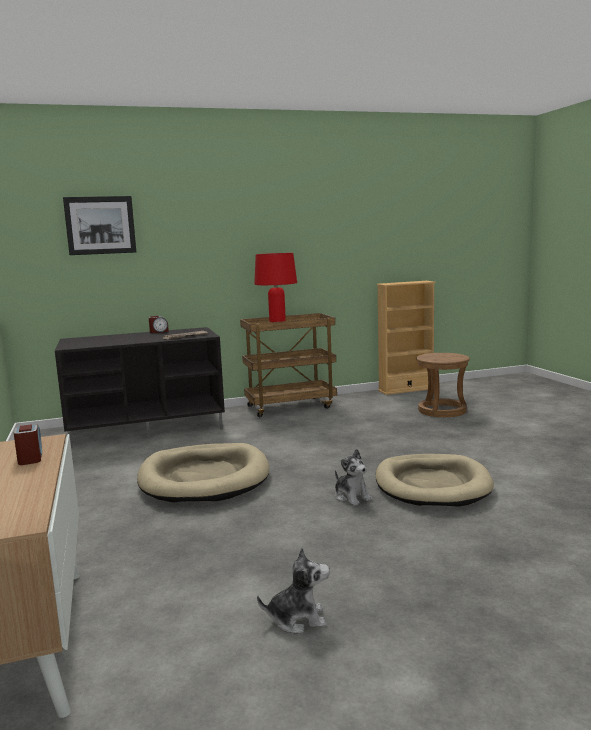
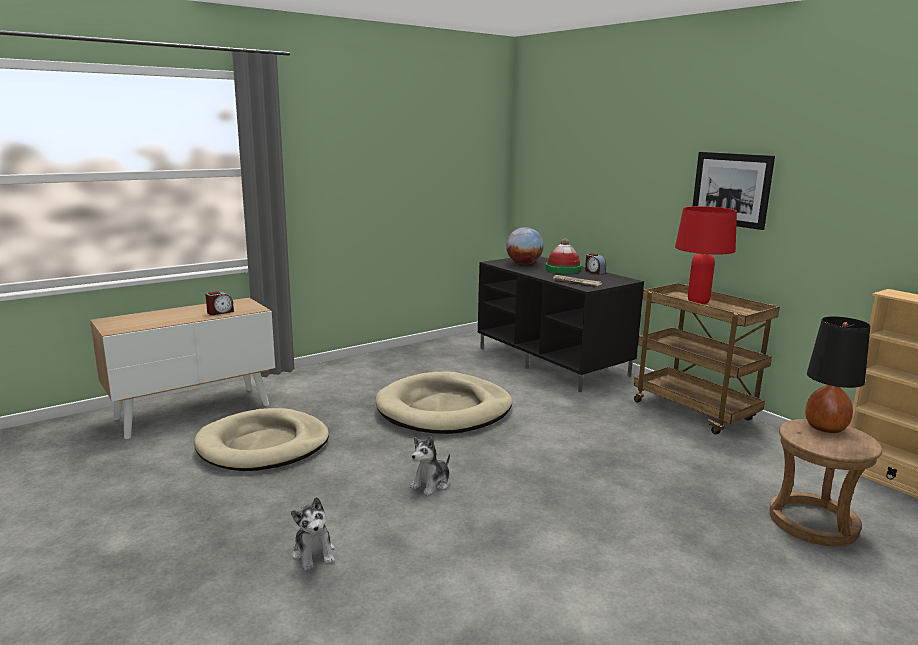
camera: 70 degrees right, 5 degrees up
(93, 342) = (523, 264): none -> globe
(100, 225) = (577, 152): picture -> picture (731, 189)
(137, 336) = (563, 269): none -> hat
(297, 619) = (206, 488): plush toy -> plush toy (314, 553)
(430, 356) = (825, 428): none -> black table lamp
(432, 485) = (488, 530): beige dog bed -> beige dog bed (263, 445)

